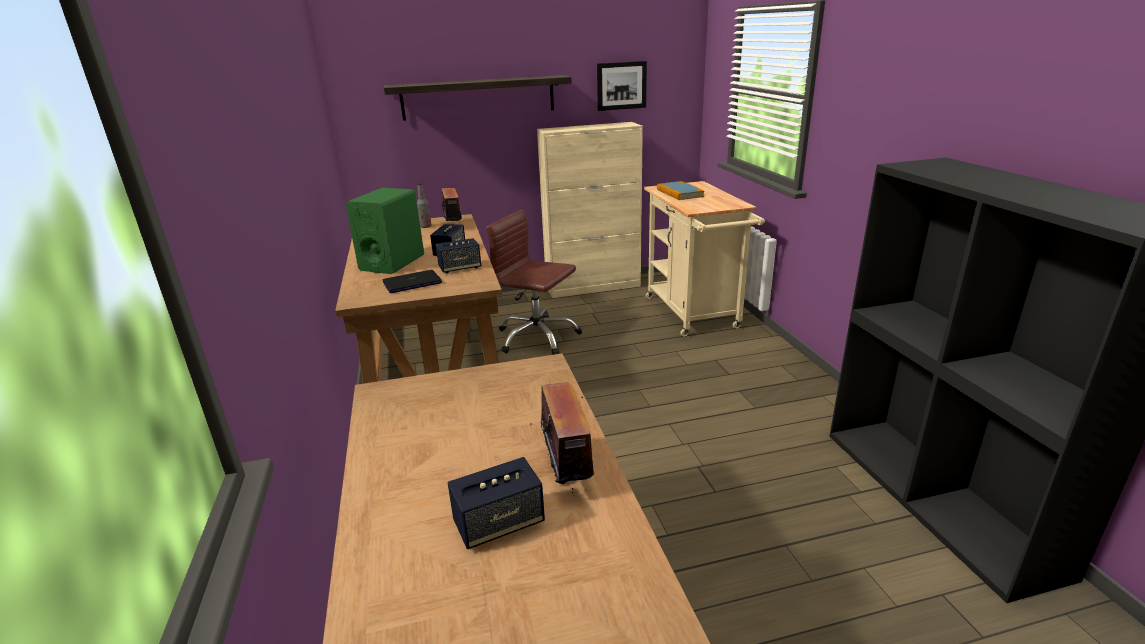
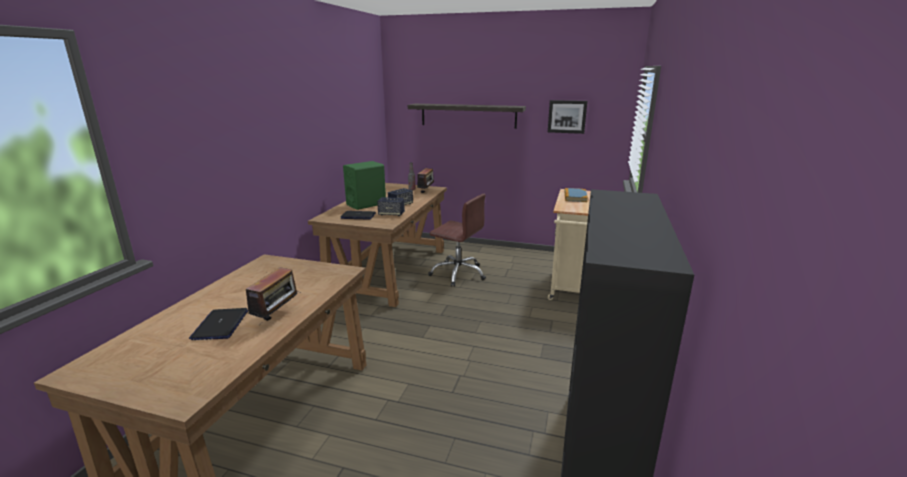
camera: 30 degrees right, 5 degrees down
(499, 524) = (220, 325): speaker -> laptop
(537, 337) = (458, 273): brown office chair -> brown office chair turned 150 degrees clockwise
(593, 287) = (529, 253): beige cabinet -> none

